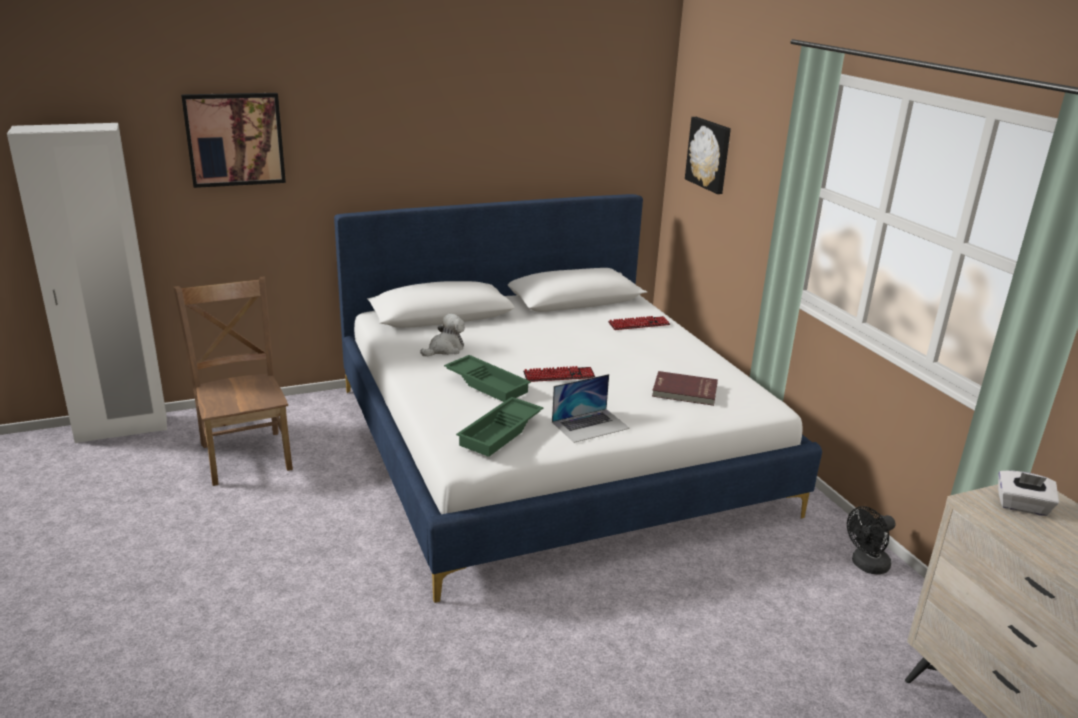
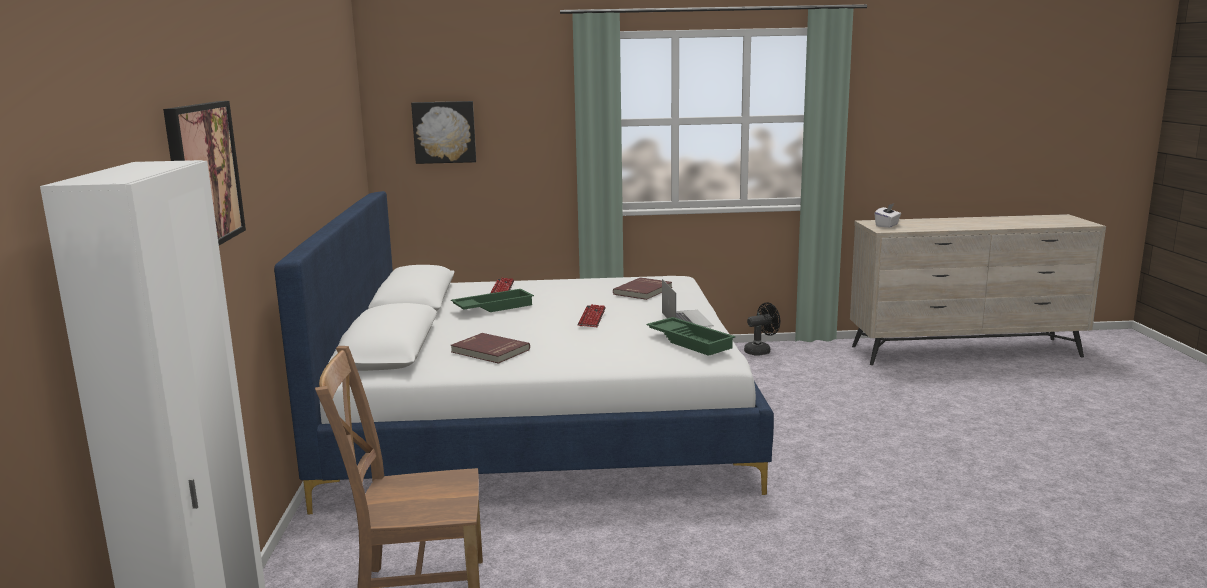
camera: 70 degrees left, 10 degrees down
(445, 349) = (489, 351): plush toy -> red book
(488, 383) = (592, 338): green tray -> green tray (493, 307)
(866, 565) = (761, 351): black fan -> black fan turned 105 degrees counterclockwise

